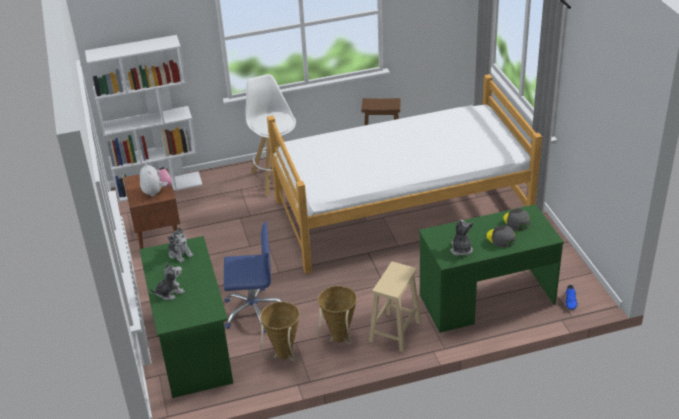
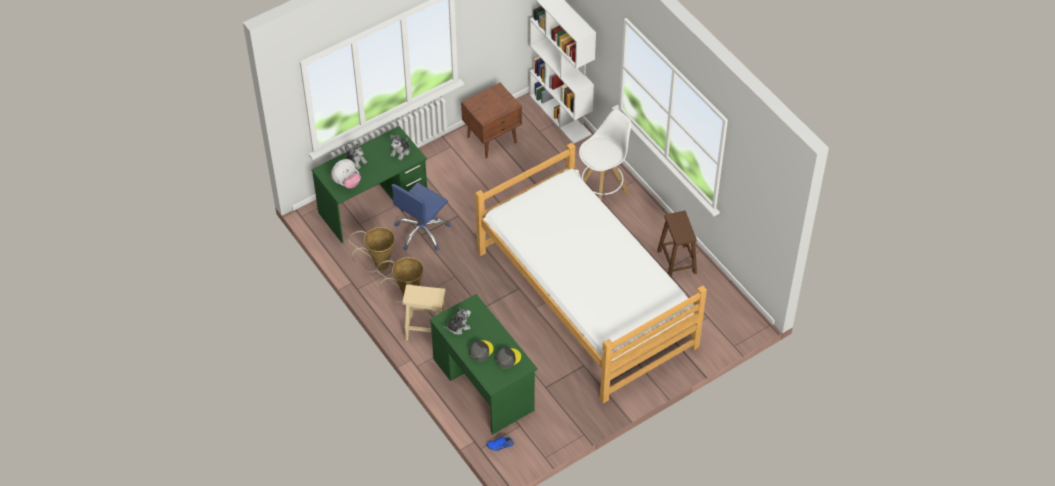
camera: 70 degrees right, 15 degrees up
(157, 191) = (487, 111): plush toy -> plush toy (346, 183)
(254, 311) = (422, 232): blue office chair -> blue office chair turned 60 degrees clockwise

